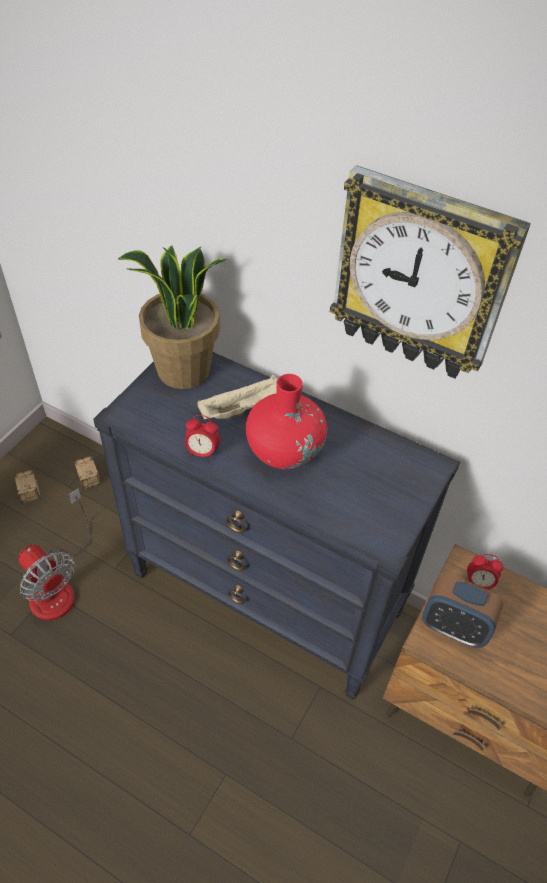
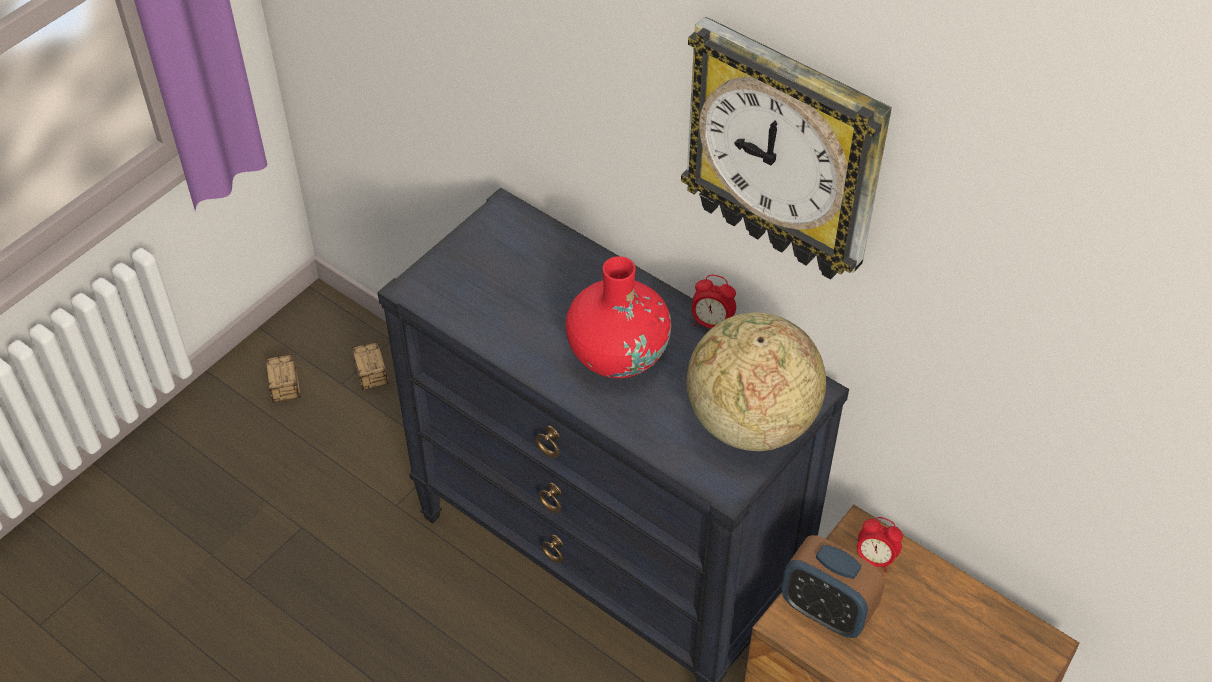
camera: 10 degrees right, 0 degrees up
(58, 584) = (314, 520): fan -> none
(183, 371) = (502, 237): potted plant -> none
(202, 452) = (511, 347): alarm clock -> alarm clock (711, 323)
(243, 408) = (574, 294): beige tray -> none
(394, 494) = (750, 422): none -> globe

